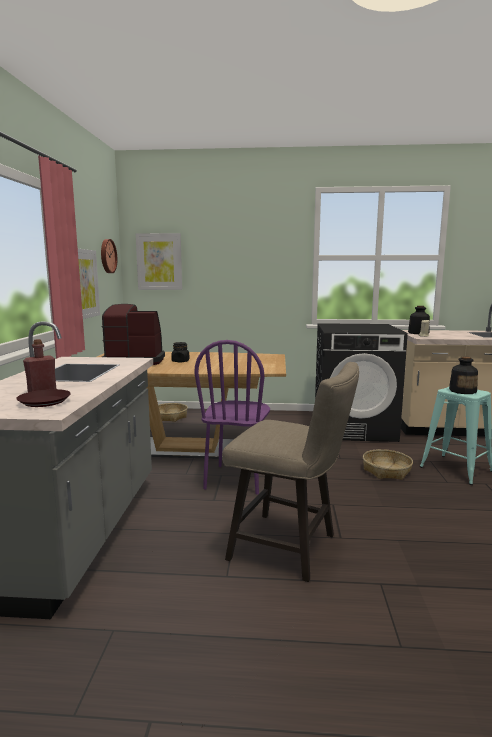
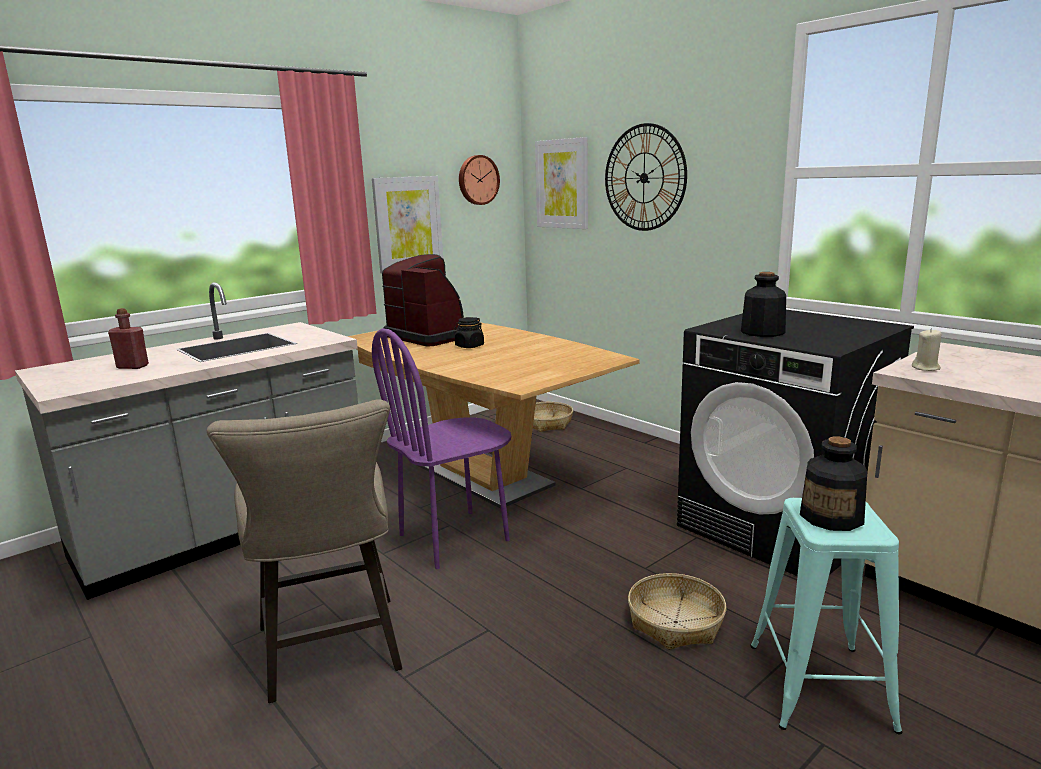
camera: 45 degrees right, 5 degrees up
(45, 402) = (97, 378): brown plate -> none
(225, 259) = (644, 178): none -> wall clock
(418, 333) = (948, 358): bottle -> bottle (762, 332)

